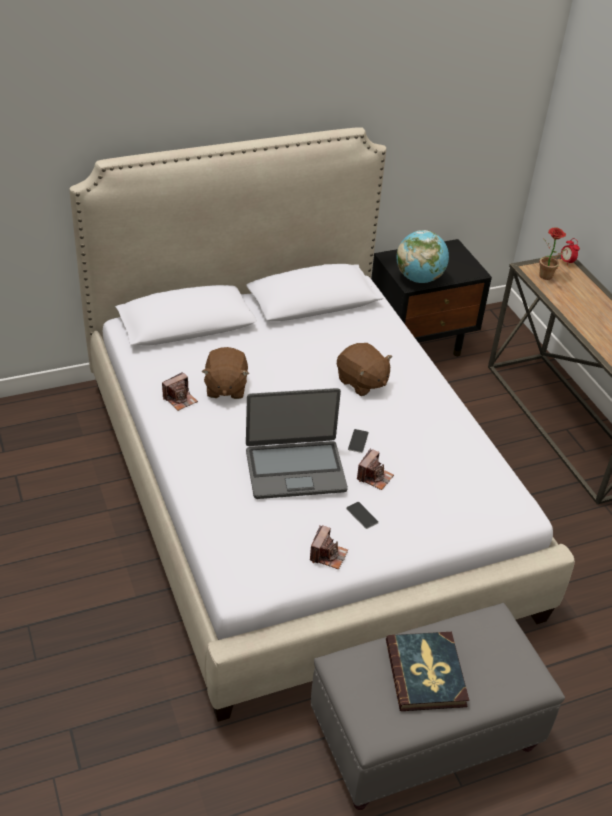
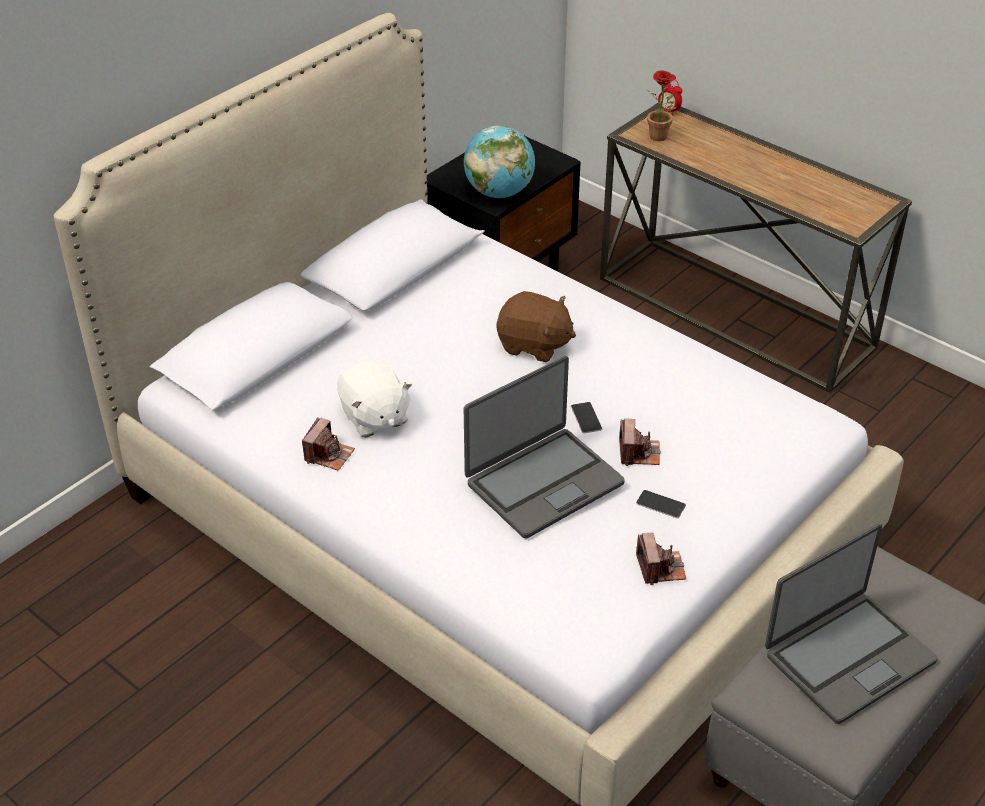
camera: 25 degrees left, 0 degrees up
(225, 387) = (374, 417): brown plush toy -> white plush toy
(426, 673) = (848, 657): book -> laptop

